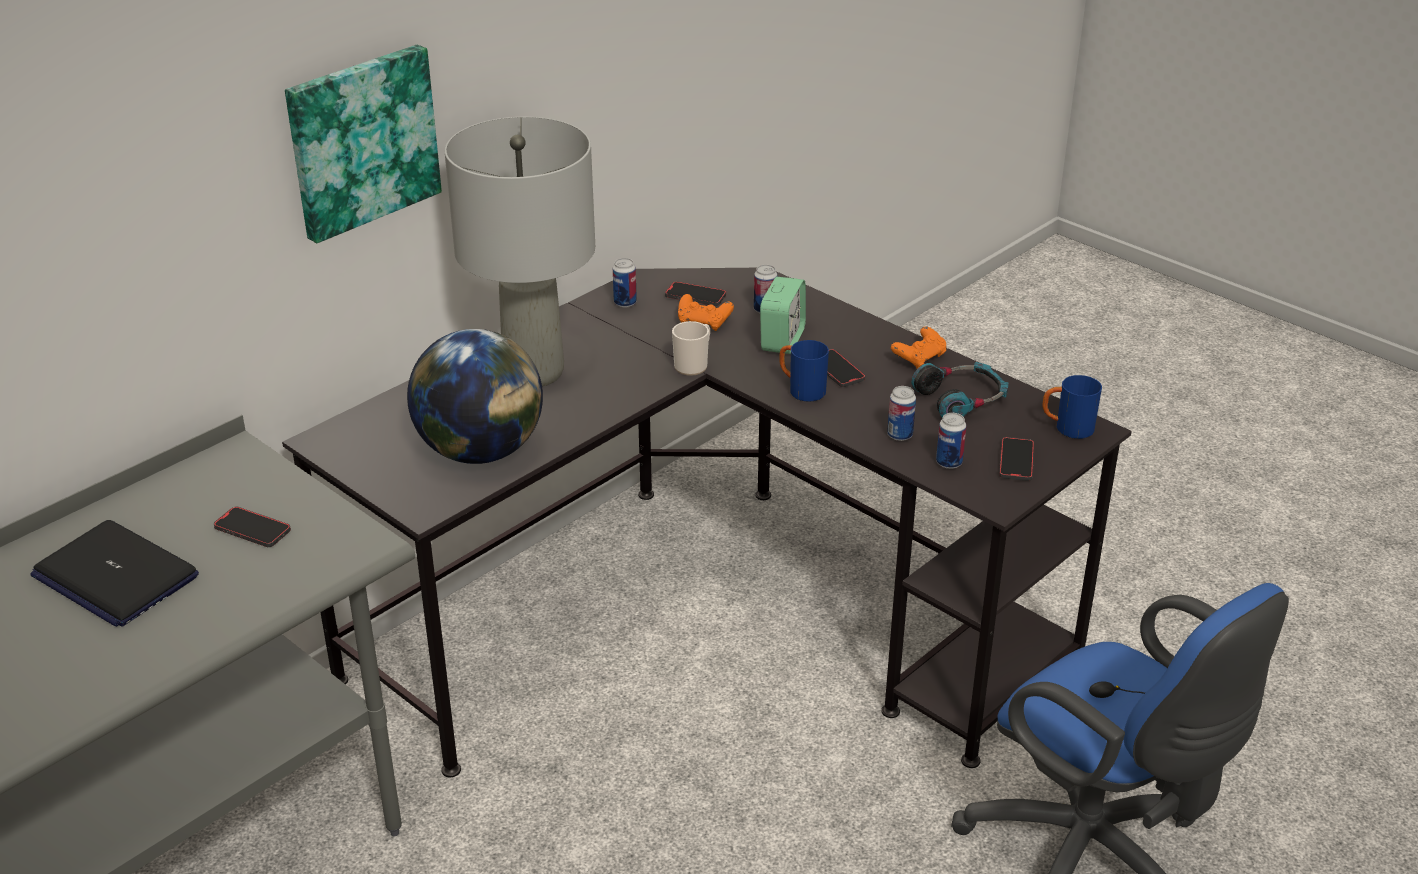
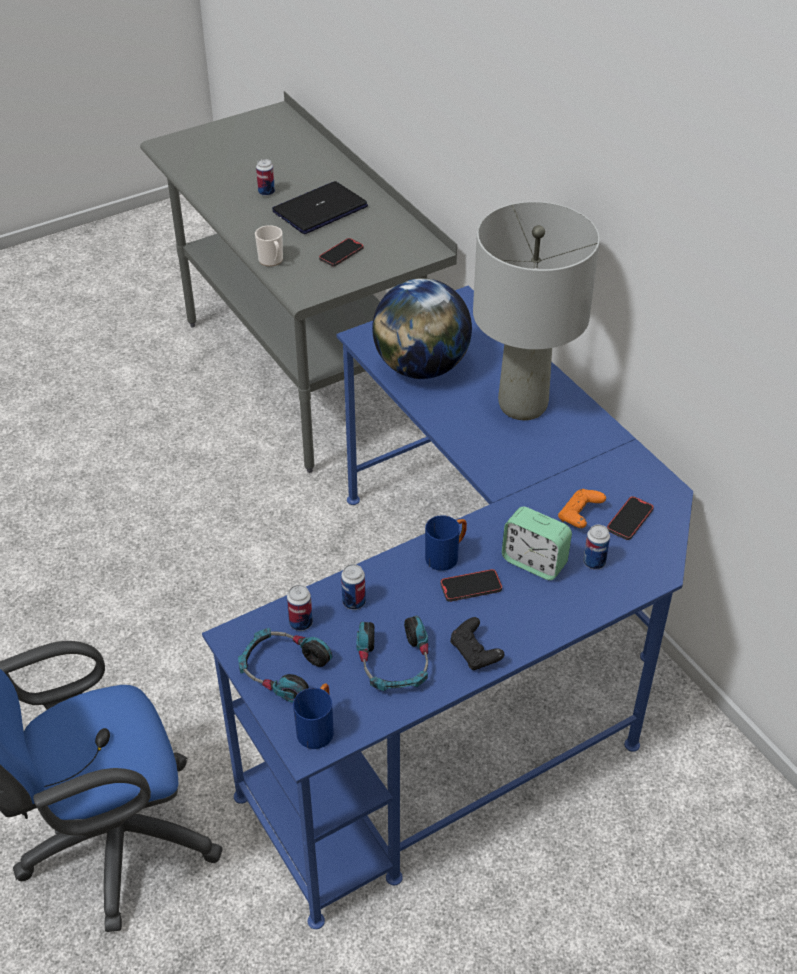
camera: 105 degrees right, 10 degrees up
(361, 140) = (552, 160): picture -> none
(625, 303) = (626, 472): can -> can (266, 192)
(693, 365) = (507, 496): mug -> mug (272, 261)
(707, 618) = (465, 664): black desk -> blue desk
(919, 358) = (475, 653): orange game controller -> black game controller
(1016, 461) = (283, 670): phone -> headphones

